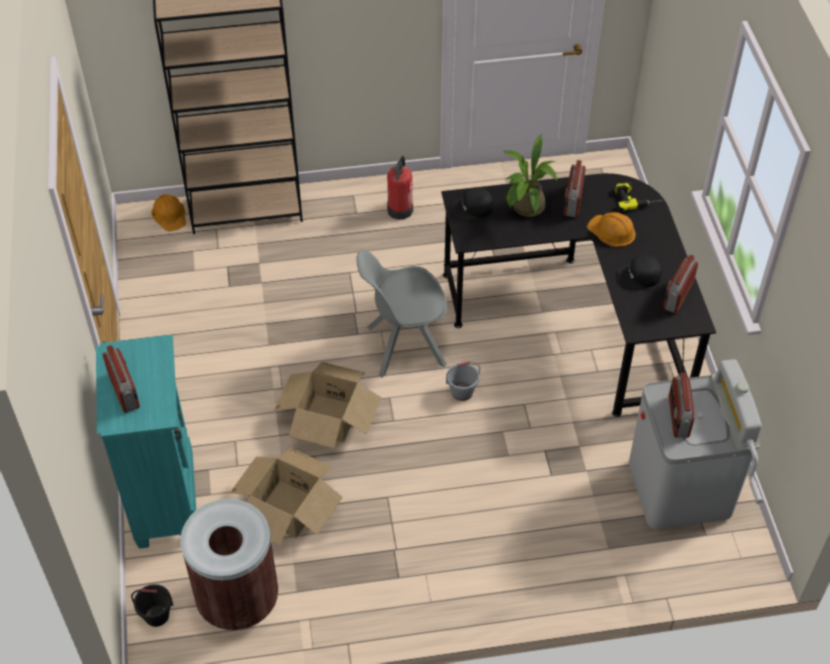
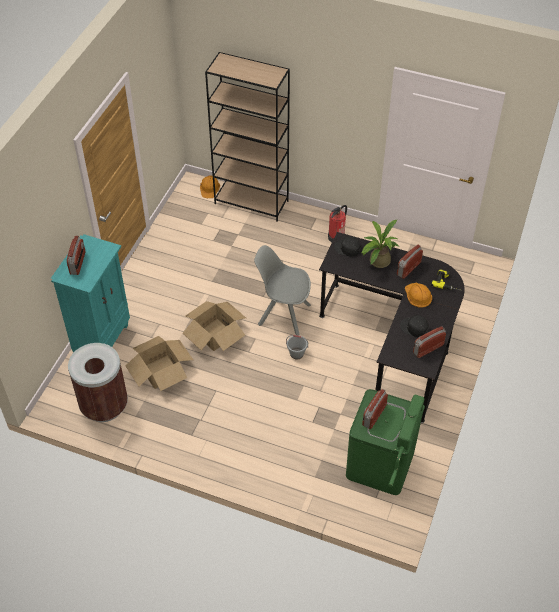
camera: 30 degrees right, 0 degrees up
(156, 616) = (60, 393): black bucket -> none
(681, 492) = (380, 467): grey washing machine -> green washing machine

